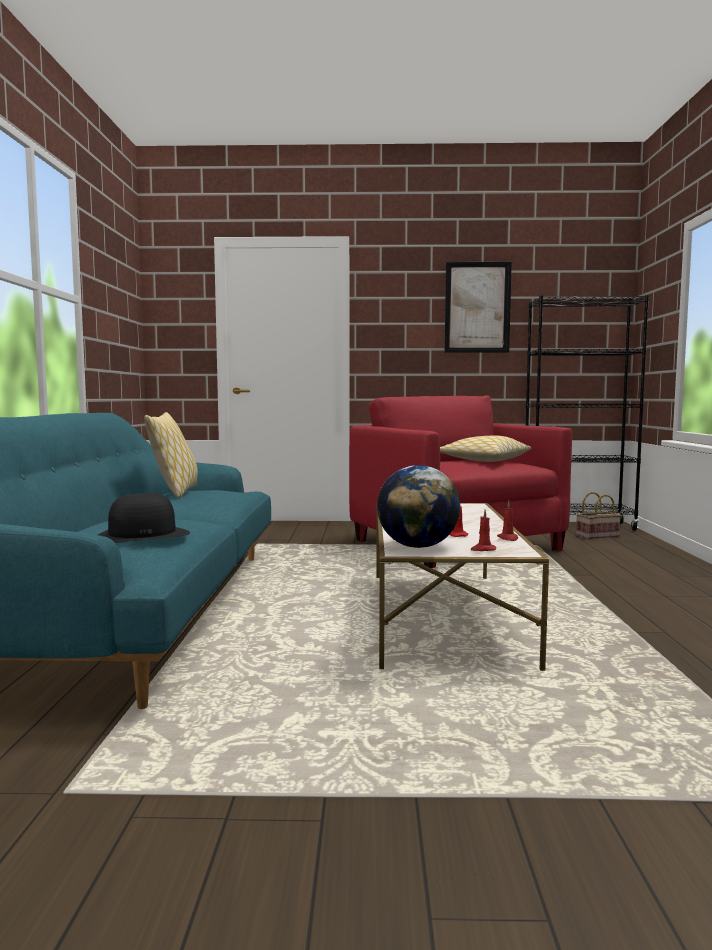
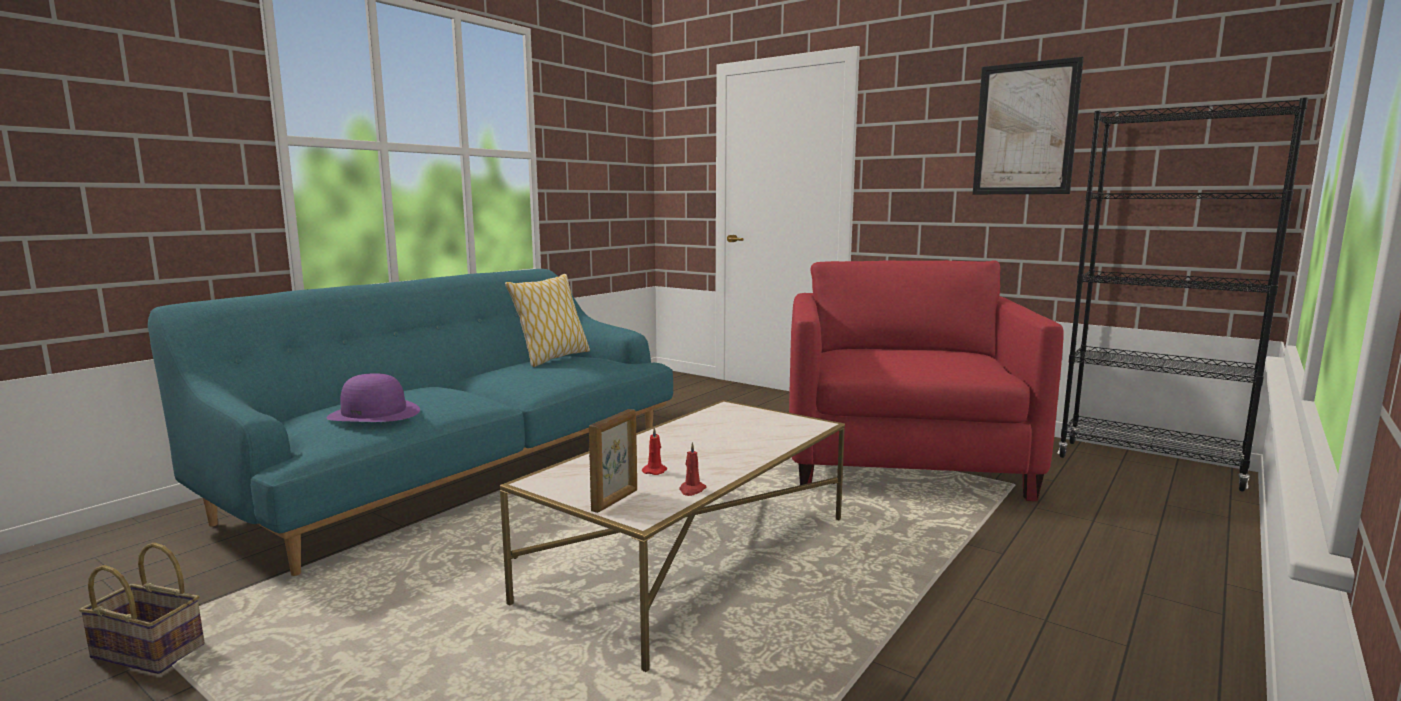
camera: 35 degrees right, 5 degrees up
(143, 535) = (374, 413): black hat -> purple hat
(418, 546) = (571, 478): globe -> none
(483, 460) = (936, 356): pillow -> none
(483, 549) = (615, 500): red candle -> picture frame
(597, 535) = (1151, 488): basket -> basket (152, 651)

